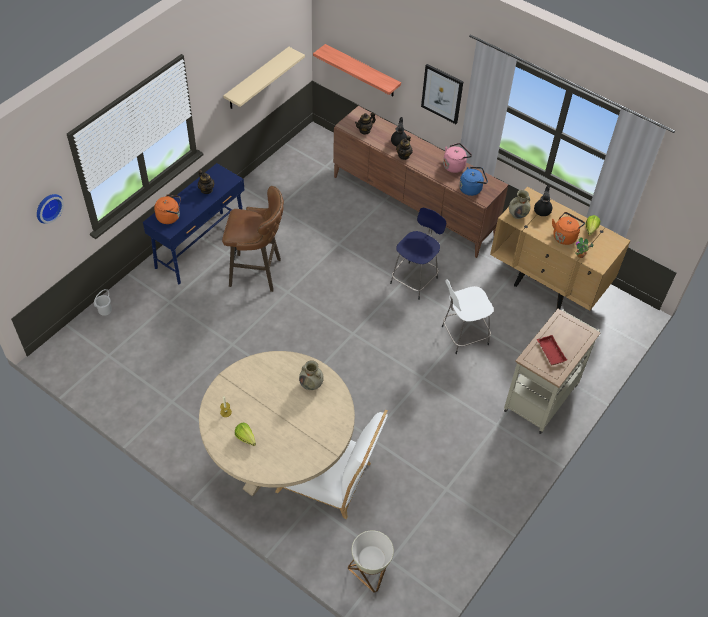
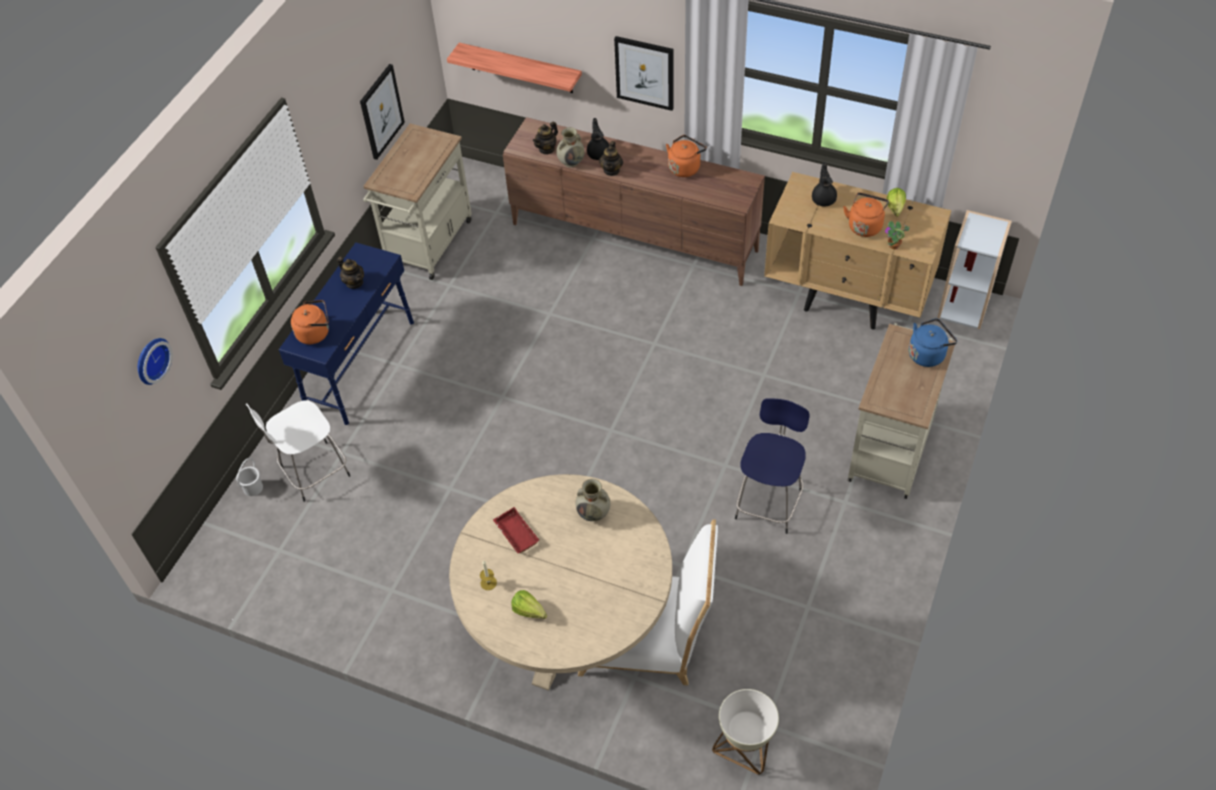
camera: 10 degrees left, 0 degrees up
(257, 79) = (381, 111): beige shelf -> picture
(258, 272) = (452, 381): brown stool -> none
(272, 177) = (428, 246): none -> beige cart
(415, 279) = (670, 336): blue stool -> blue stool (769, 502)
(455, 165) = (685, 167): pink kettle -> orange kettle
(463, 336) = (760, 395): white stool -> white stool (313, 472)
(471, 188) = (718, 193): blue kettle -> blue kettle (928, 354)
(518, 214) = (793, 212): beige vase -> beige vase (571, 162)
(549, 352) = (899, 384): red tray -> red tray (515, 533)
(629, 310) = (964, 305): none -> bookcase

